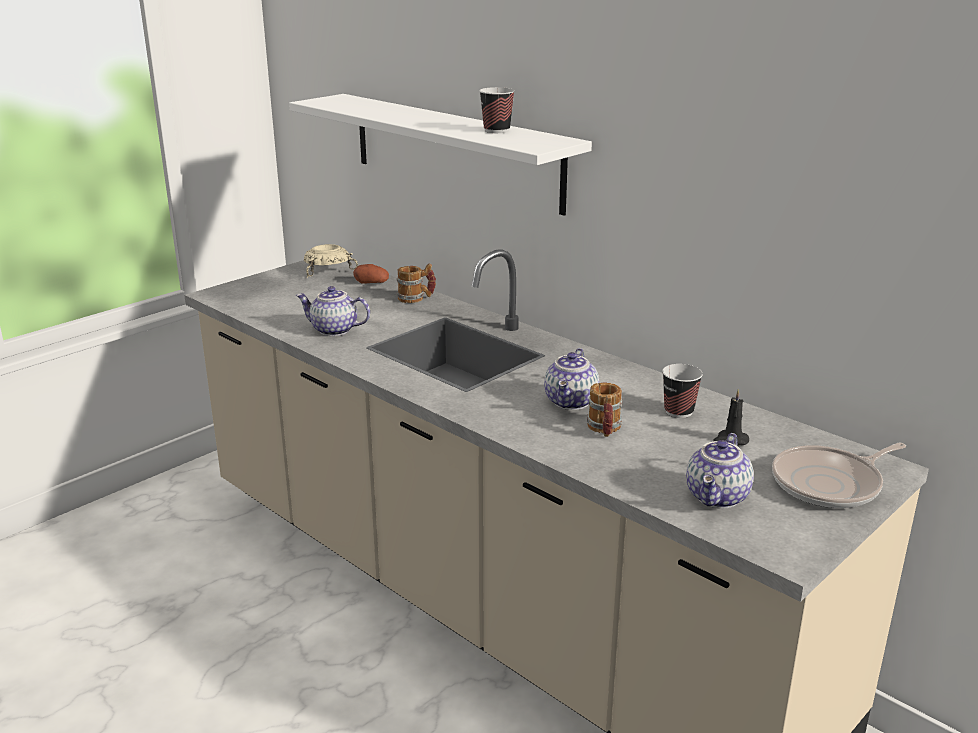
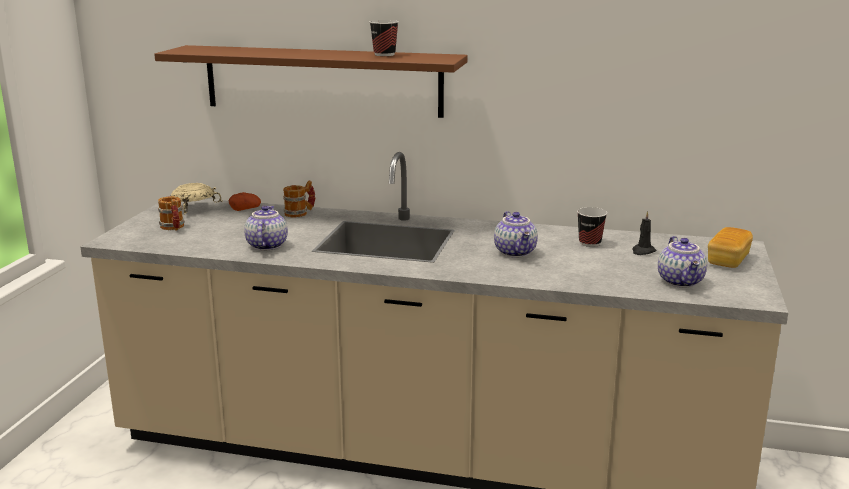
camera: 30 degrees left, 5 degrees down
(333, 330) = (266, 245): teapot -> teapot turned 105 degrees clockwise
(454, 151) = (322, 80): white shelf -> brown shelf
(604, 429) = (560, 262): mug -> mug (173, 228)
(830, 484) = (728, 260): frying pan -> bread

